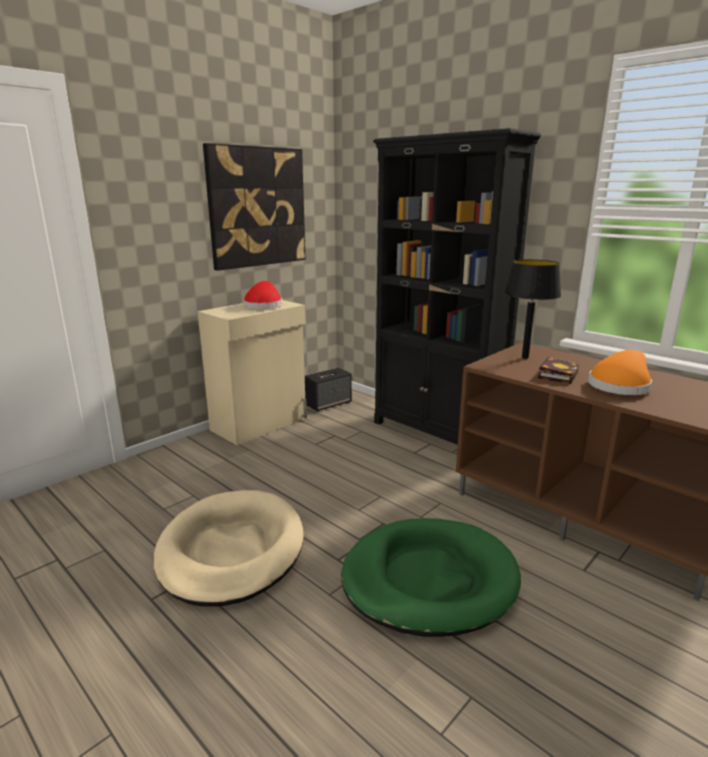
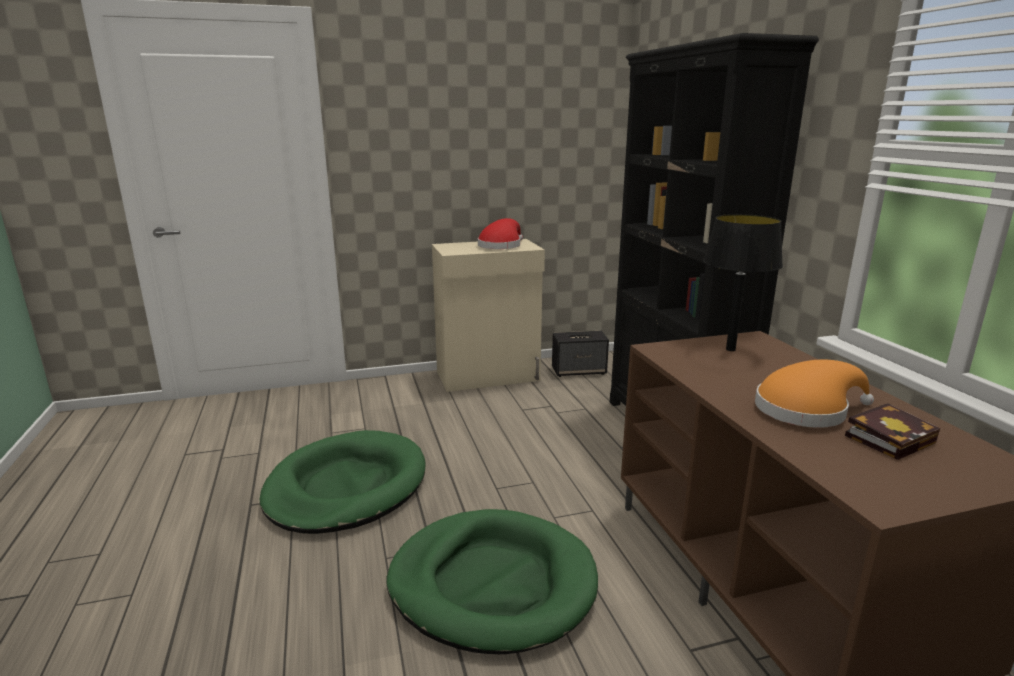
camera: 30 degrees right, 0 degrees up
(231, 550) = (346, 487): beige dog bed -> green dog bed
(257, 207) = (515, 136): picture -> none
(557, 374) = (737, 377): book -> book (890, 437)

